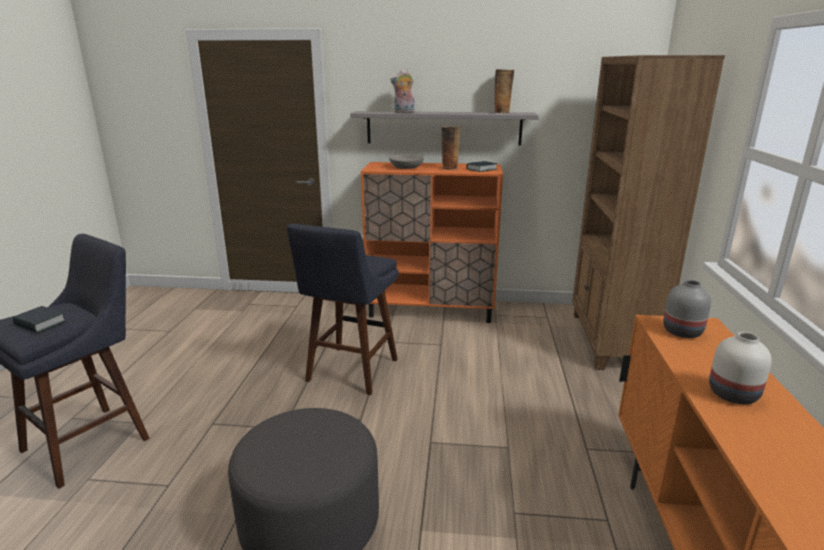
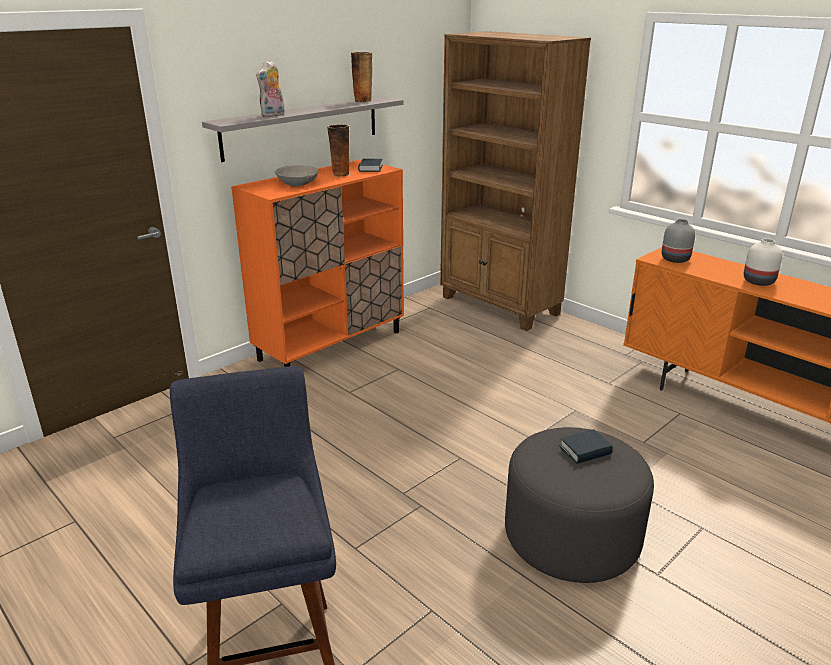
camera: 50 degrees left, 5 degrees up
(40, 324) = (266, 512): book -> book (585, 451)
(350, 373) = (377, 433): blue stool -> none

